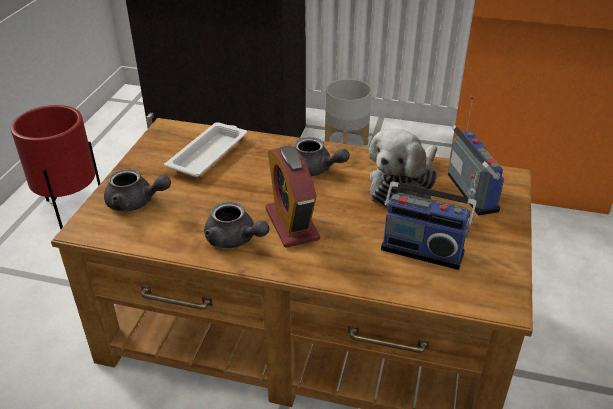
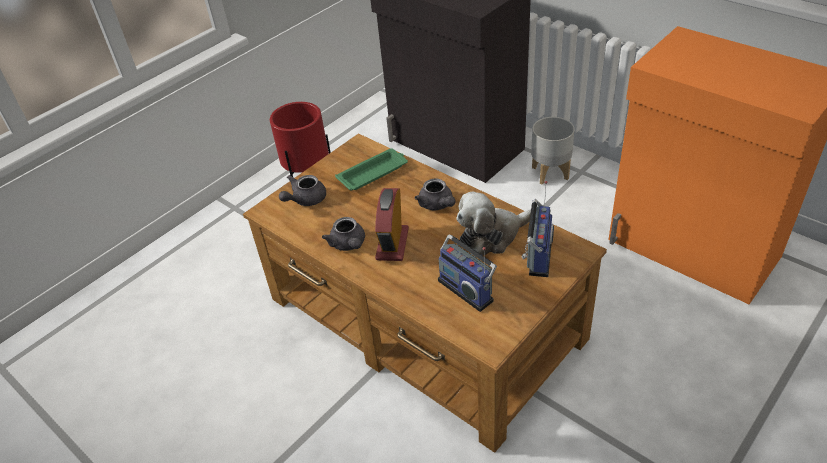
camera: 30 degrees right, 5 degrees up
(136, 203) = (305, 200): grey teapot -> grey teapot turned 90 degrees clockwise
(209, 154) = (374, 173): white tray -> green tray

